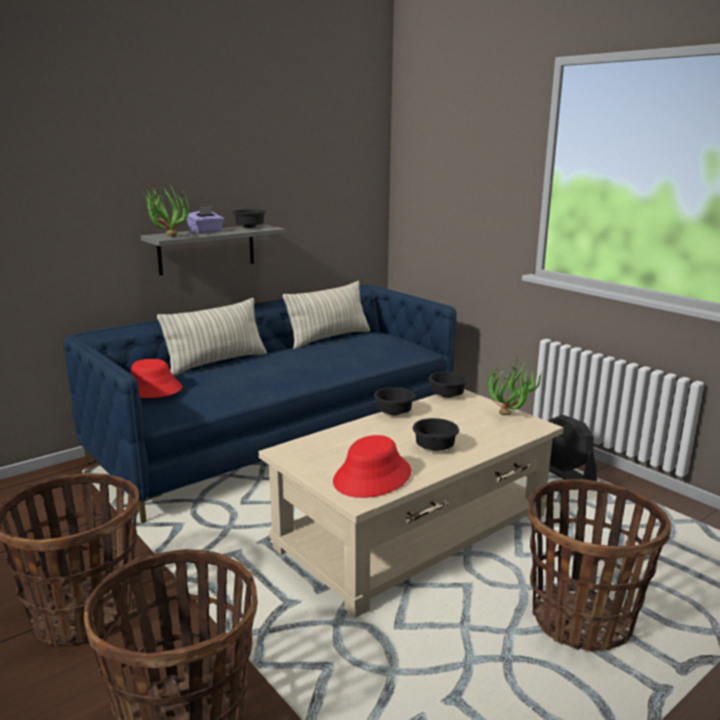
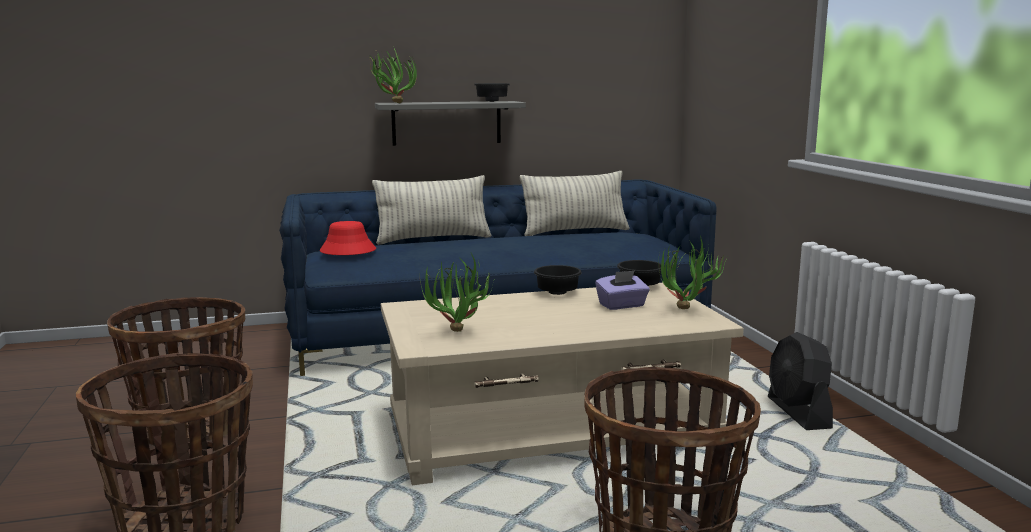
camera: 25 degrees right, 5 degrees down
(206, 232) = (440, 102): purple tissue box -> purple tissue box (622, 305)
(372, 477) = (458, 335): red hat -> potted plant
(435, 447) = (560, 323): black bowl -> none

